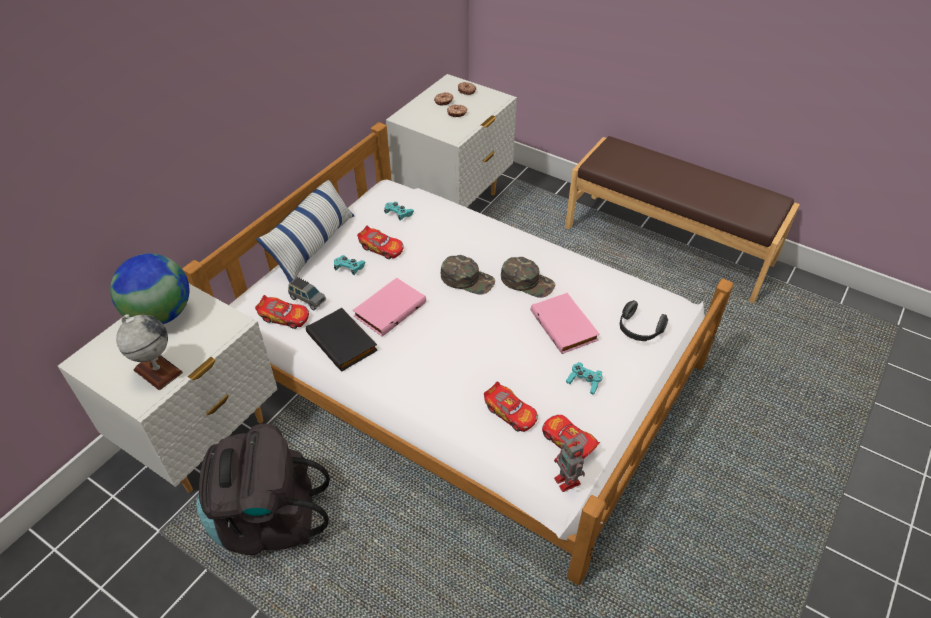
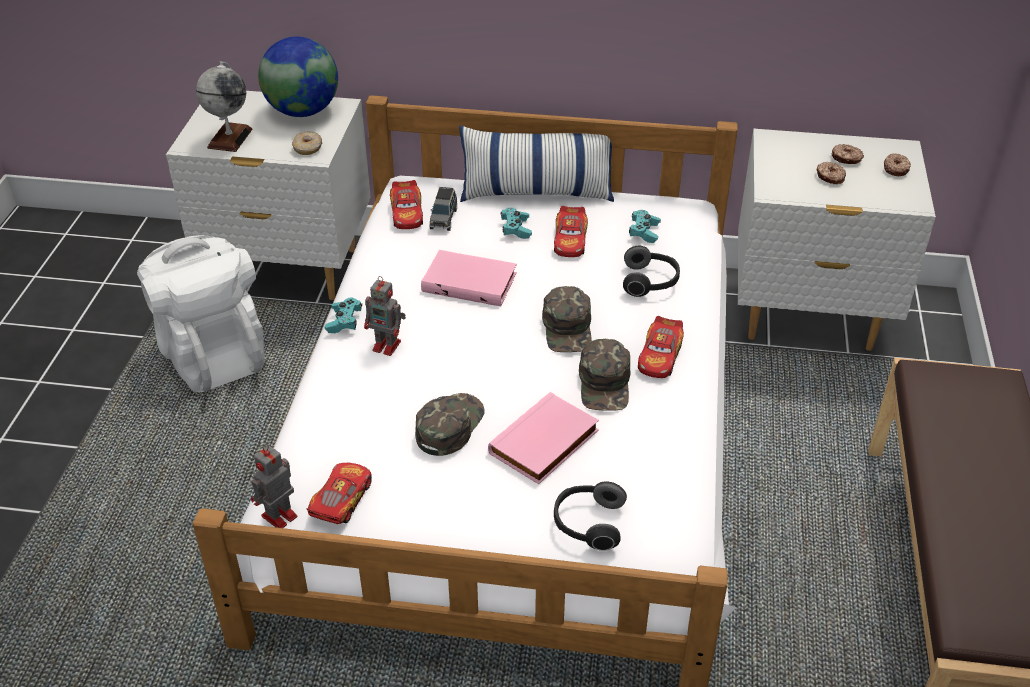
camera: 65 degrees right, 5 degrees down
(220, 325) = (308, 148): none -> donut
(268, 520) = (213, 354): black backpack -> white backpack
(343, 341) = (397, 266): black book -> none
(429, 372) = (388, 346): none -> toy robot
(448, 230) = (650, 282): none -> headphones
(510, 413) = (361, 434): toy car -> toy car (660, 357)
(526, 365) = (449, 426): none -> green cap
(584, 382) = (451, 489): turquoise game controller -> turquoise game controller (344, 322)

